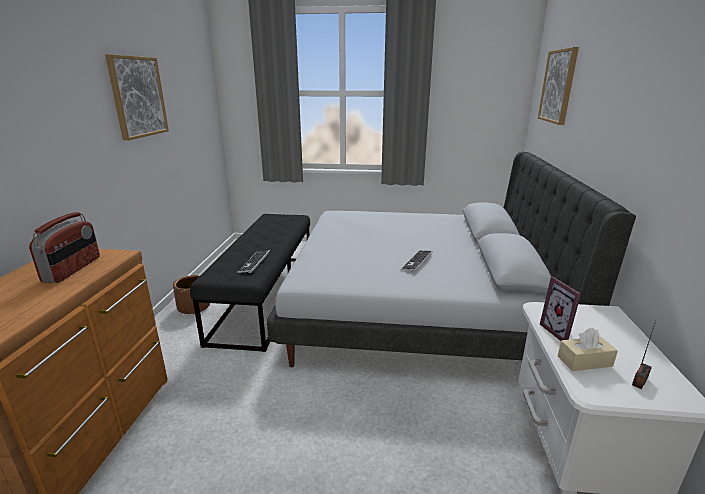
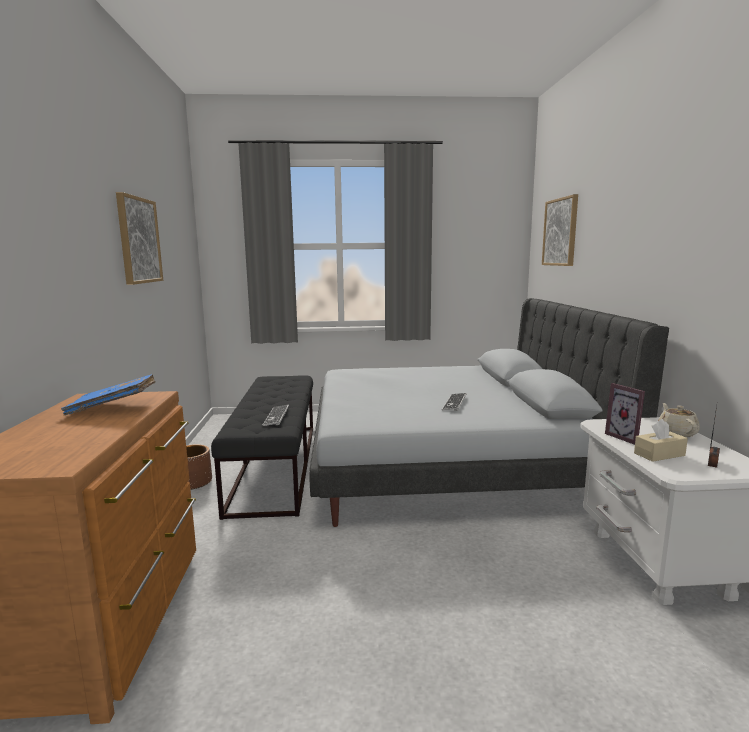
camera: 10 degrees left, 10 degrees down
(73, 269) = (113, 407): radio -> blue book
(618, 331) = (676, 433): none -> beige teapot

